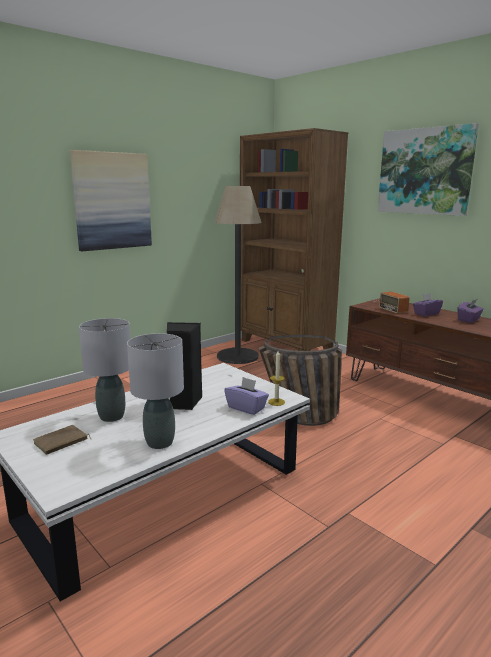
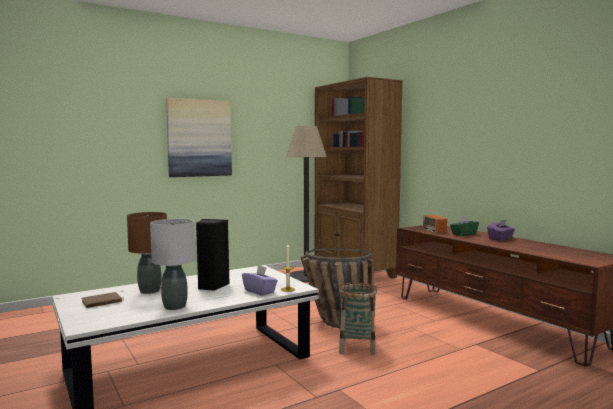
camera: 10 degrees right, 10 degrees down
(112, 416) = (150, 291): grey table lamp -> brown table lamp
(338, 450) = (357, 347): none -> basket
(425, 171) = (463, 109): picture -> none
(426, 314) = (463, 234): purple tissue box -> green tissue box

